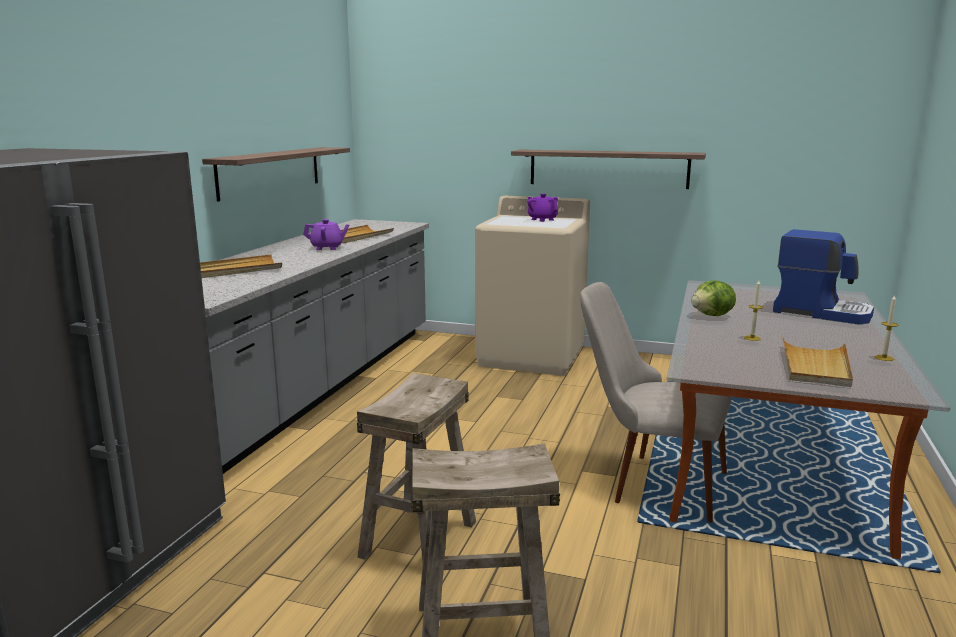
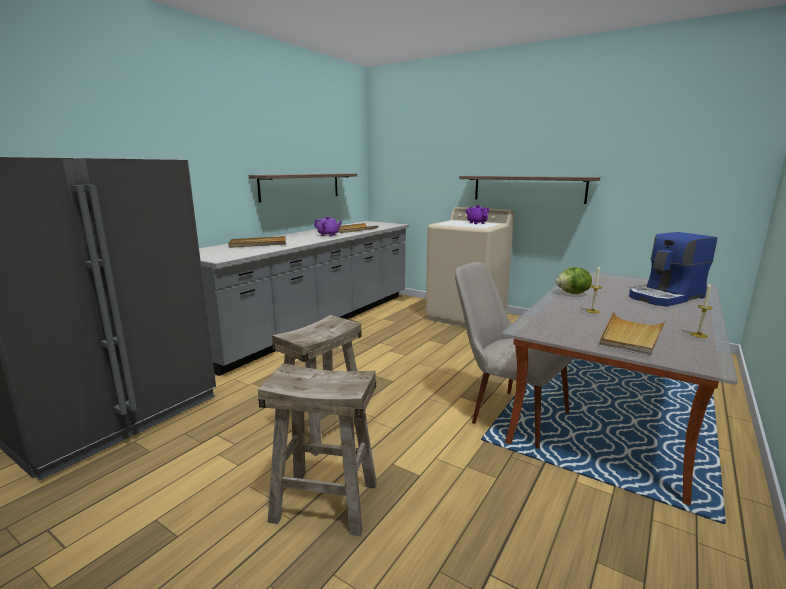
camera: 15 degrees right, 0 degrees up
(821, 312) = (666, 297): coffee machine -> coffee machine turned 105 degrees clockwise

